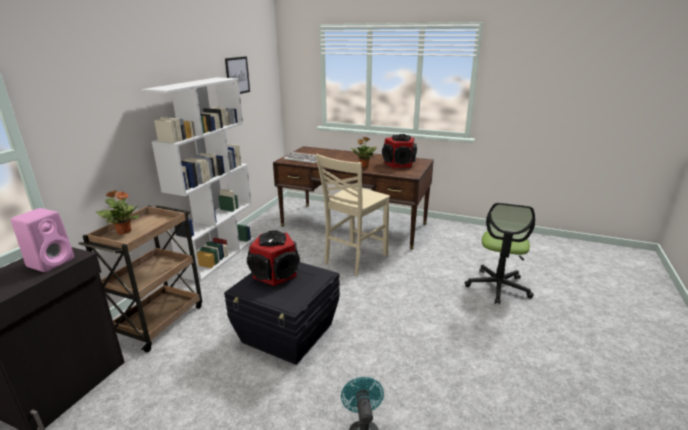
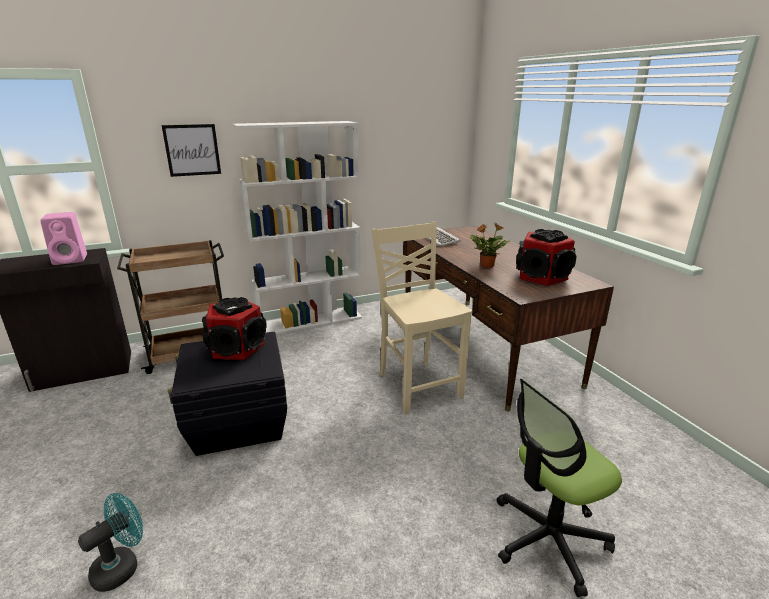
camera: 45 degrees right, 0 degrees up
(124, 231) = (162, 256): potted plant -> none
(237, 75) = (391, 122): picture -> picture (192, 150)
(354, 259) = (418, 385): beige chair -> beige chair turned 75 degrees clockwise

